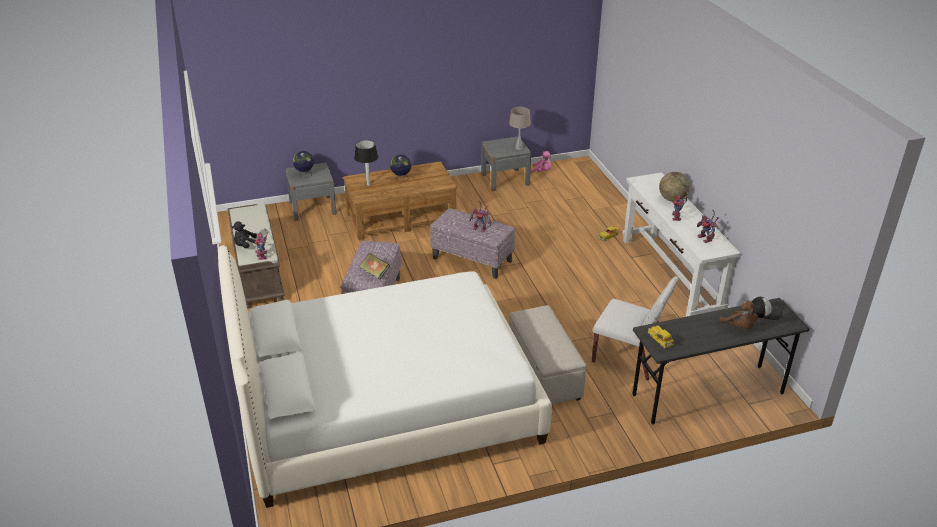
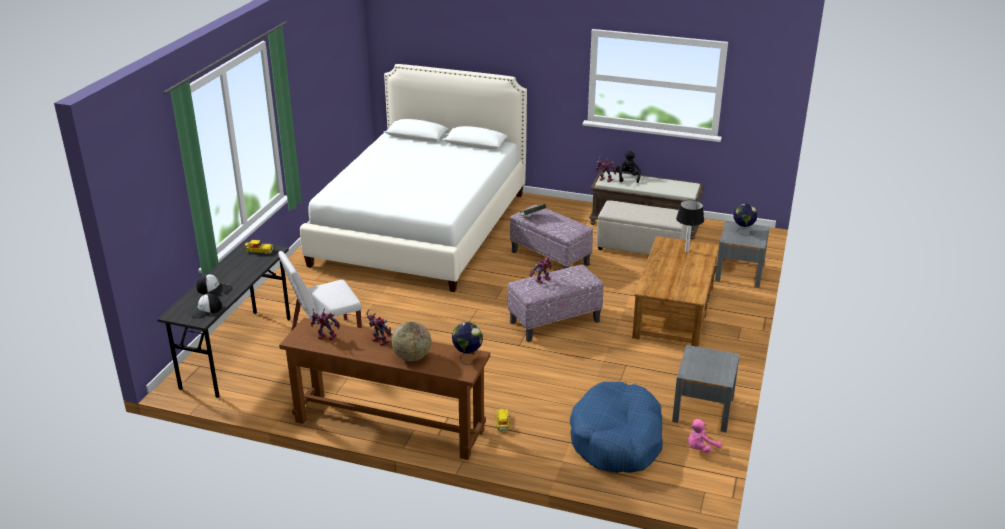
camera: 125 degrees right, 5 degrees down
(401, 179) = (681, 270): globe -> globe (467, 357)
(519, 148) = (696, 372): beige table lamp -> none
(543, 372) = (367, 294): beige ottoman -> beige ottoman (641, 248)
(569, 196) = (617, 440): none -> blue dog bed
(670, 275) = (389, 425): white console table -> brown console table
(739, 327) = (213, 288): brown plush toy -> cap

